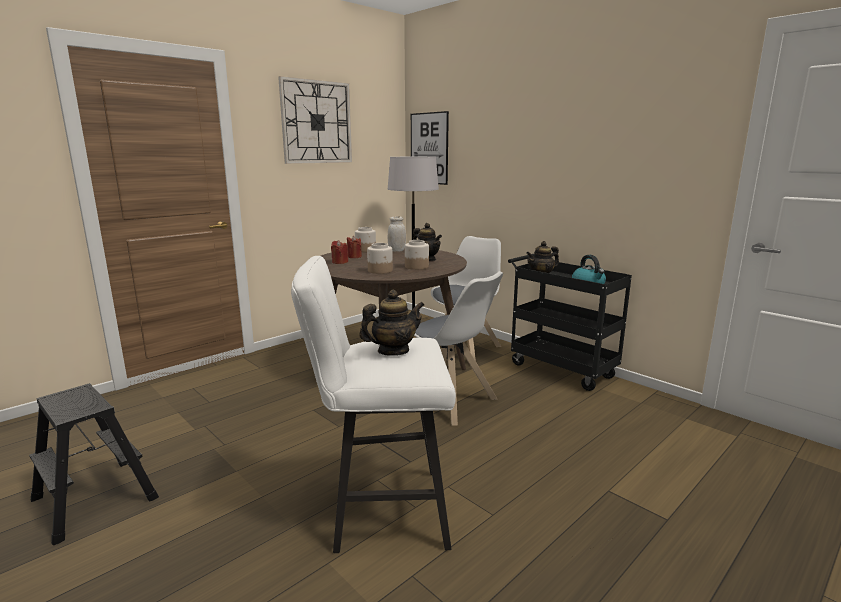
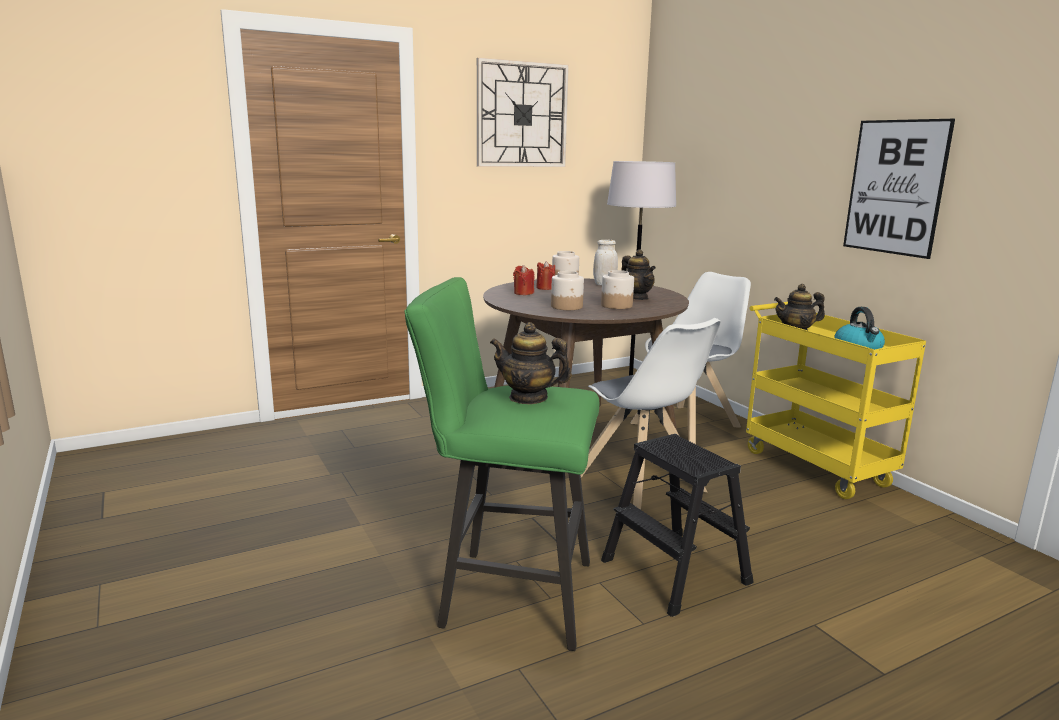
camera: 15 degrees right, 0 degrees up
(95, 498) = (212, 528): black step ladder -> black step ladder (675, 571)
(379, 510) = (506, 594): white stool -> green stool
(393, 351) = (528, 398): teapot -> teapot turned 150 degrees counterclockwise
(429, 148) = (671, 151): picture -> picture (895, 187)
(559, 370) = (812, 468): black cart -> yellow cart

